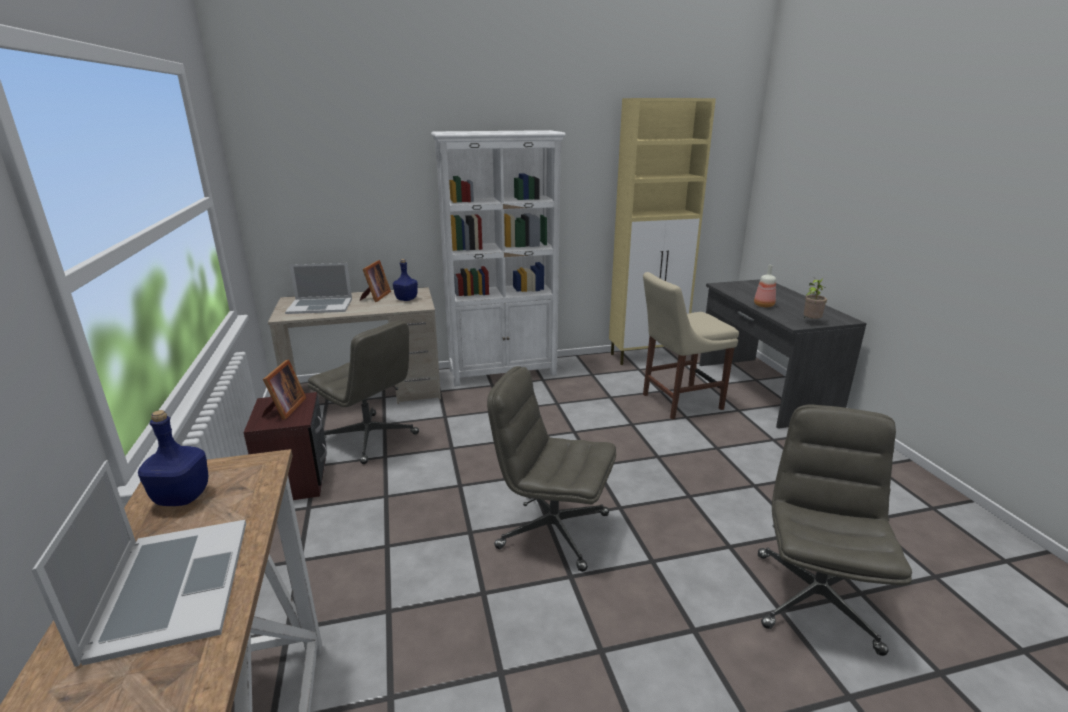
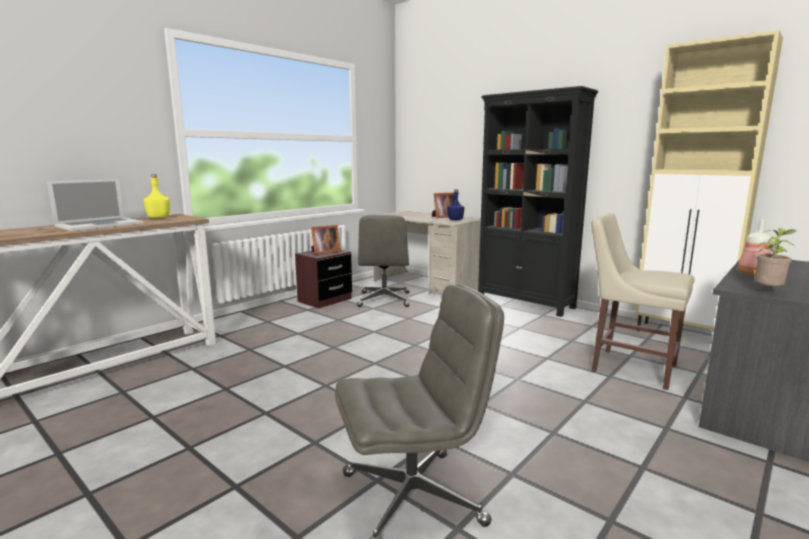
camera: 55 degrees right, 10 degrees down
(182, 497) = (158, 218): blue bottle -> yellow bottle
(320, 306) = (408, 215): laptop -> none
(503, 372) = (525, 303): white bookcase -> black bookcase
(552, 530) = (364, 367): grey office chair -> none

